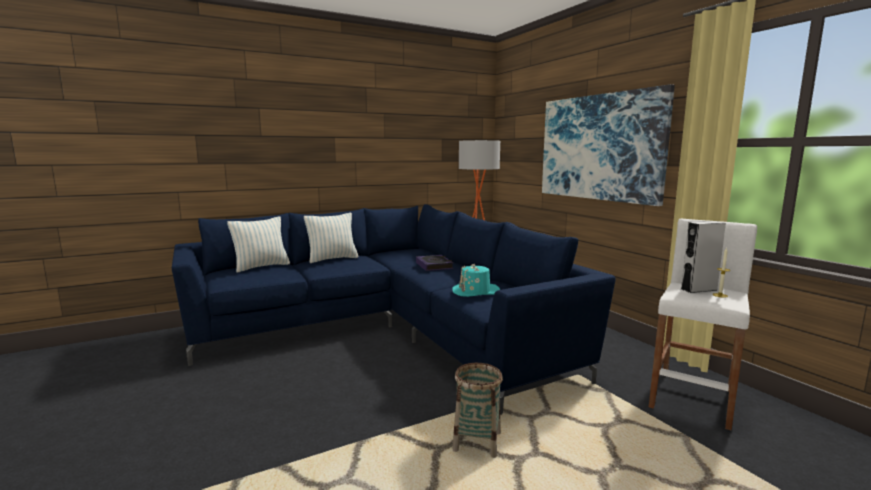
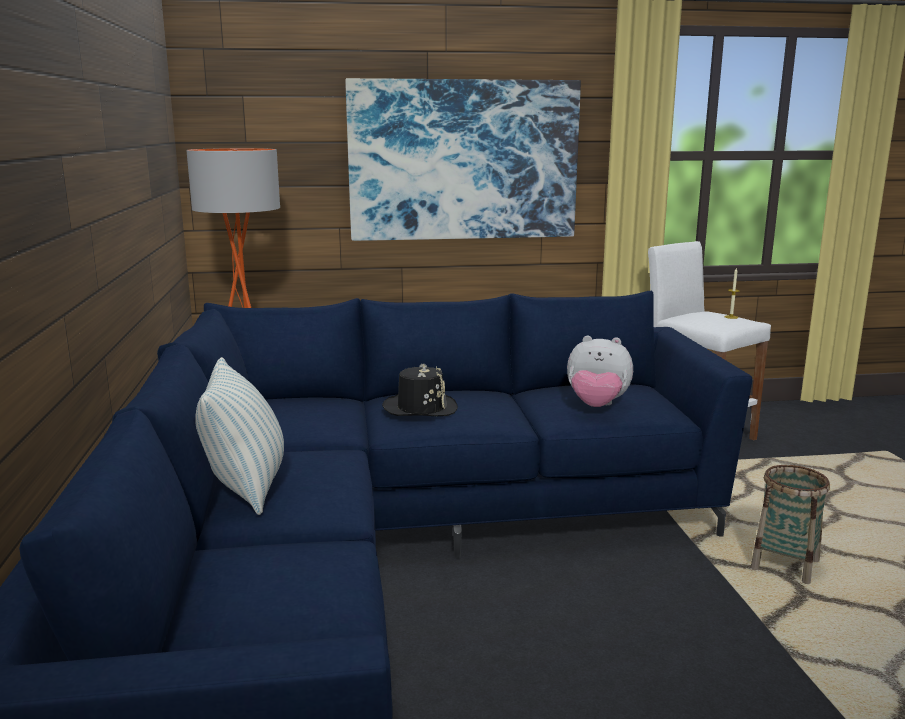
camera: 70 degrees left, 5 degrees up
(261, 267) = (222, 584): pillow -> none
(434, 266) = (420, 408): book -> black hat
(475, 291) = (597, 406): turquoise hat -> plush toy
(698, 289) = (710, 317): grey speaker -> none

